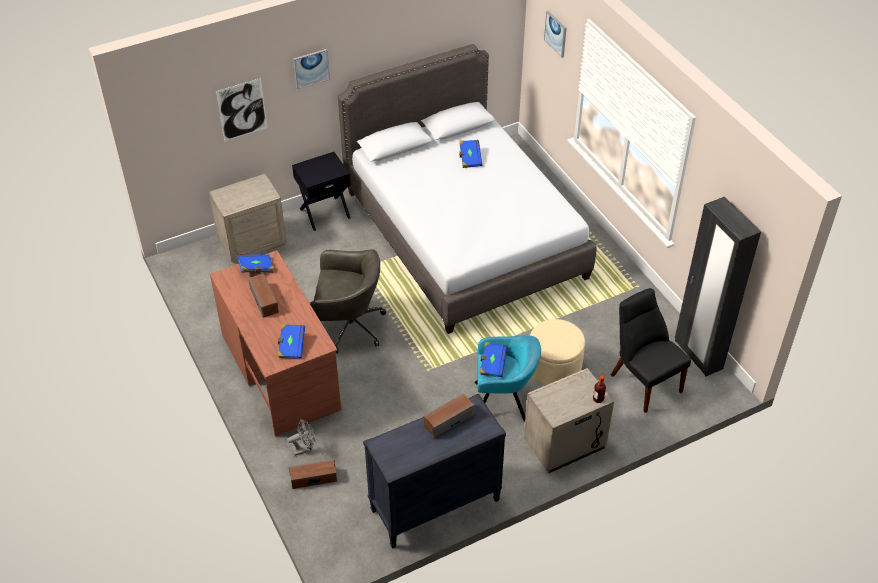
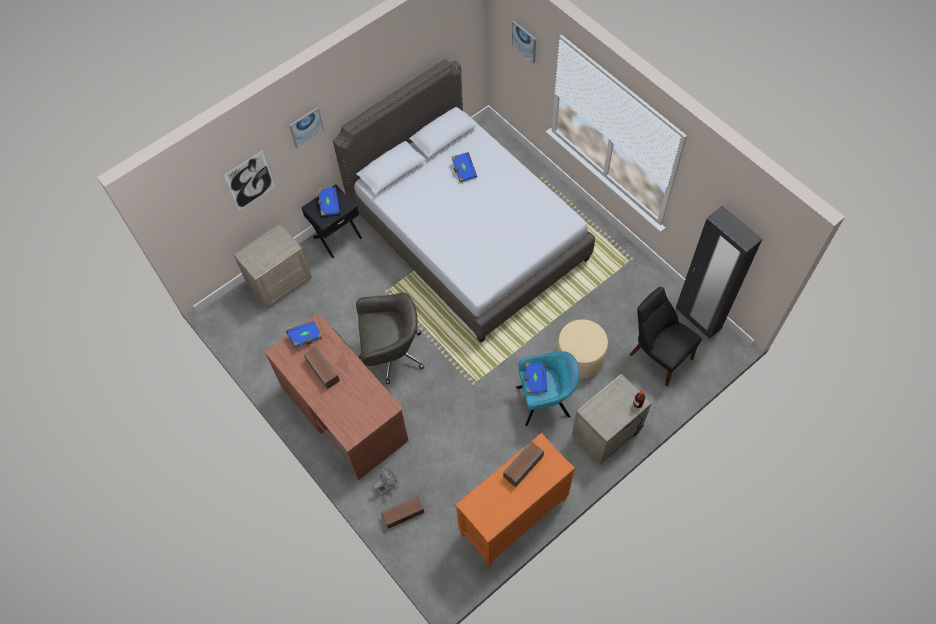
camera: 10 degrees left, 15 degrees up
(291, 346) = (361, 414): blue book -> blue book (329, 205)
(434, 506) = (513, 517): black dresser -> orange dresser

